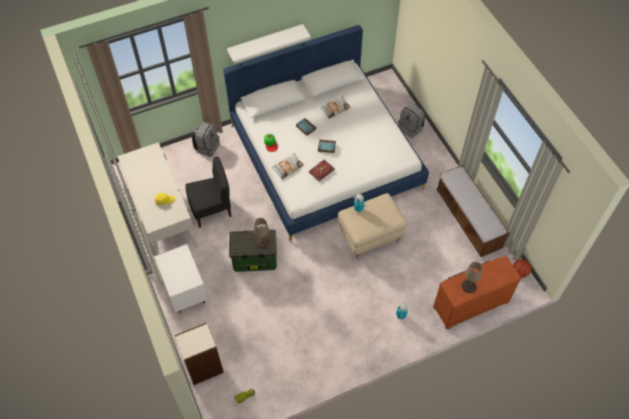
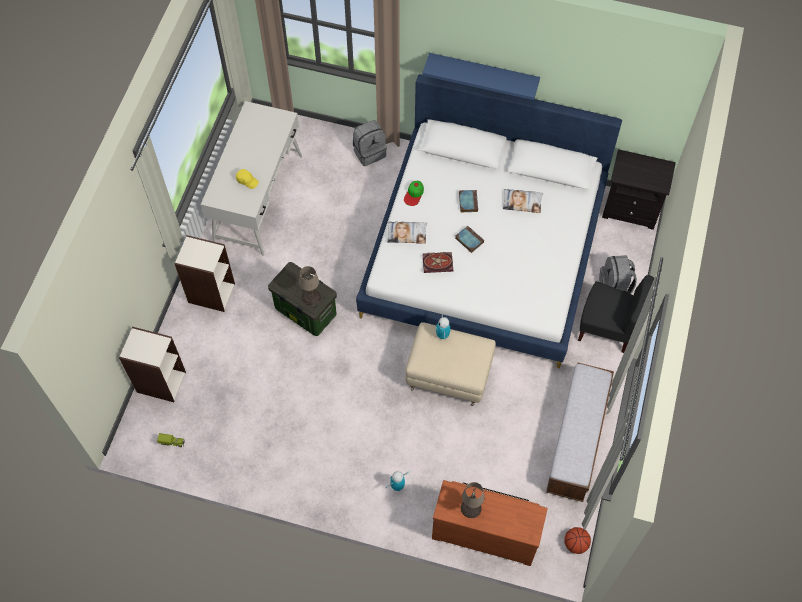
camera: 40 degrees right, 5 degrees up
(185, 291) = (211, 293): white nightstand -> bookcase
(211, 209) = (312, 224): black chair -> black chair (607, 328)
(265, 42) = (483, 72): white shelf -> blue shelf
(380, 84) = (631, 209): none -> black nightstand

